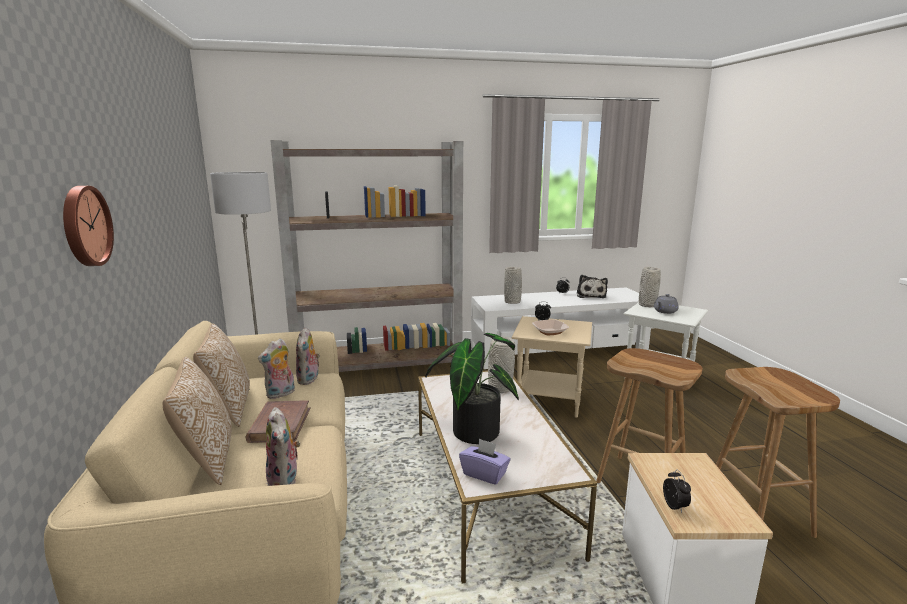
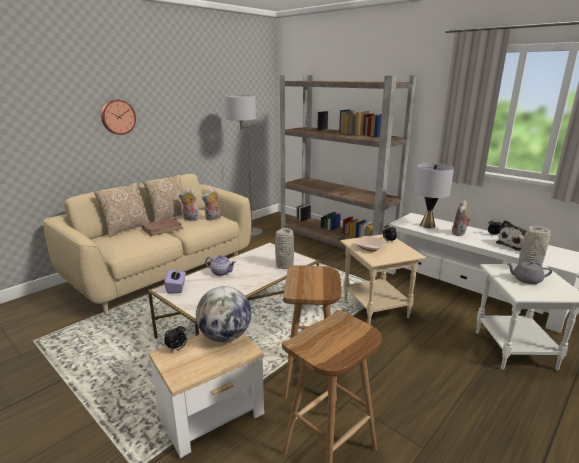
camera: 55 degrees right, 5 degrees up
(285, 480) = (118, 245): plush toy -> plush toy (459, 233)
(473, 429) = (221, 272): potted plant -> teapot
(513, 302) = (427, 225): grey vase -> grey table lamp
(662, 466) = (225, 336): none -> globe

